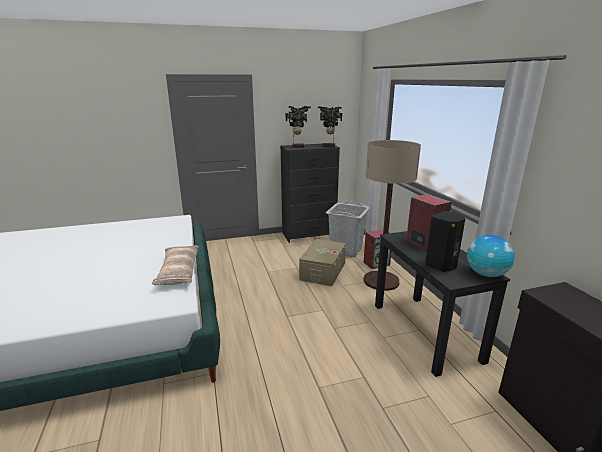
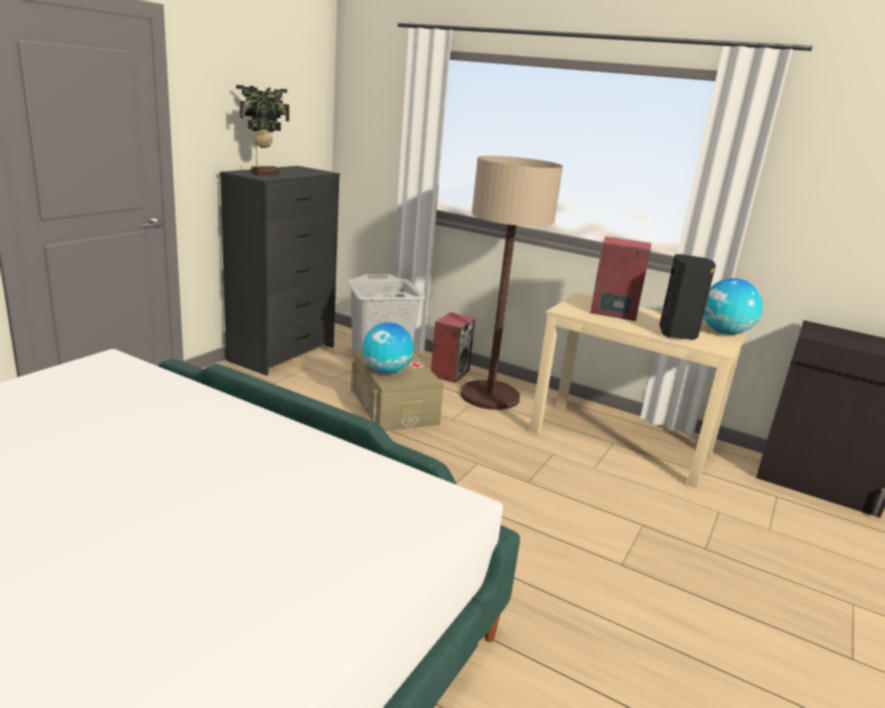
camera: 45 degrees left, 0 degrees up
(178, 271) = (337, 457): pillow -> none
(314, 251) = (386, 371): none -> globe
(329, 146) = (317, 171): potted plant -> none
(425, 331) = (621, 442): black desk -> beige desk

